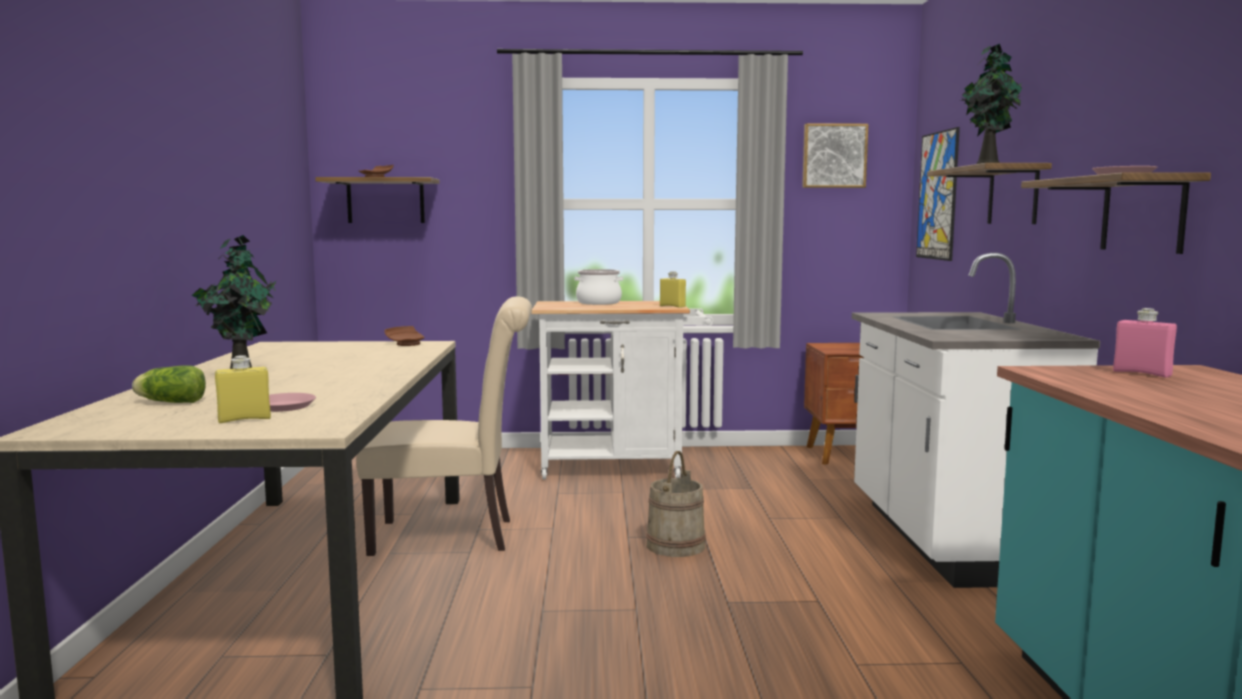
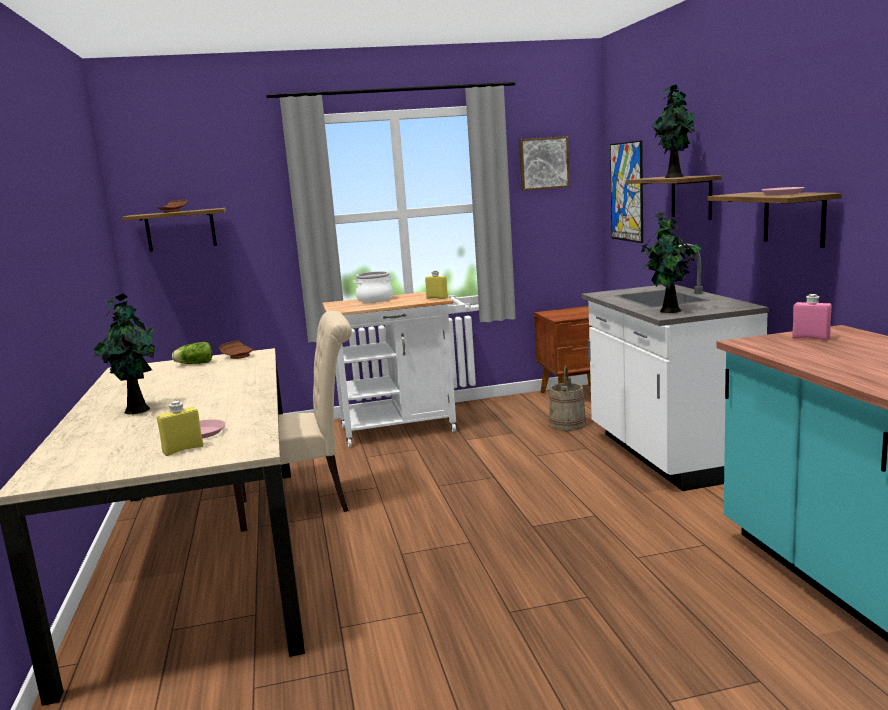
camera: 10 degrees left, 5 degrees up
(169, 402) = (102, 441): lettuce -> lettuce (193, 364)
(676, 545) = (477, 487): beige bucket -> beige bucket (567, 424)
(954, 334) = (669, 311): none -> potted plant

